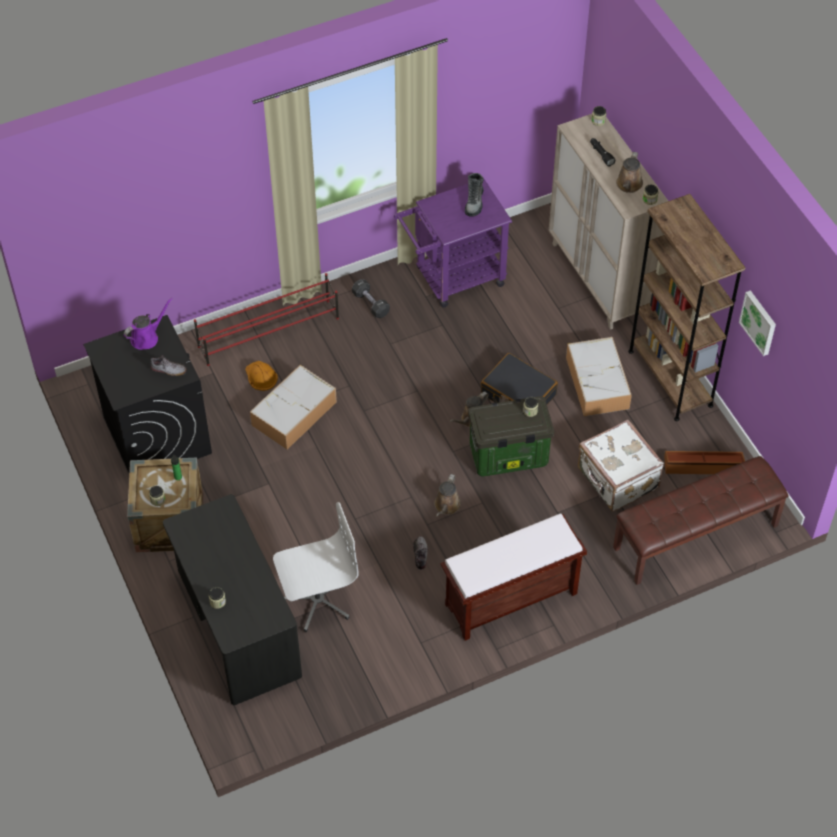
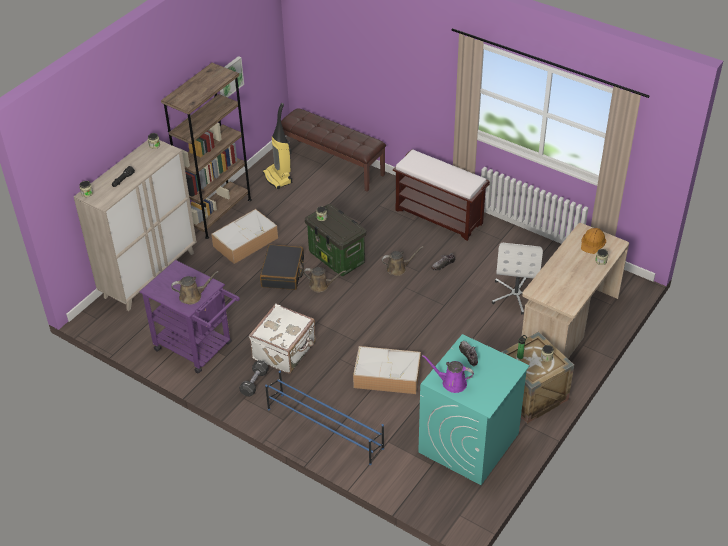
camera: 120 degrees left, 10 degrees down
(156, 435) = (468, 443): black washing machine -> turquoise washing machine
(236, 625) = (568, 322): black desk -> beige desk
(261, 376) = (369, 411): orange hard hat -> orange hard hat (593, 242)
(269, 332) = (324, 428): red shoe rack -> blue shoe rack
(317, 599) = (516, 295): white office chair -> white office chair turned 120 degrees counterclockwise
(474, 202) = (169, 284): boot -> none
(616, 480) = (317, 207): white suitcase -> white suitcase (285, 351)
(628, 185) = (146, 158): brown watering can -> brown watering can (193, 296)
(703, 466) = (278, 178): brown storage box -> vacuum cleaner

